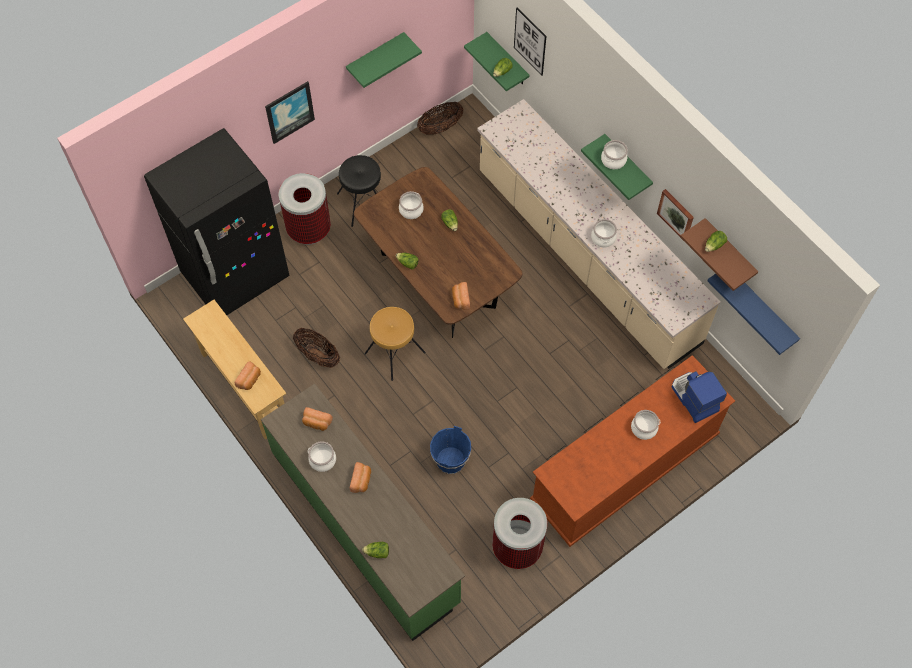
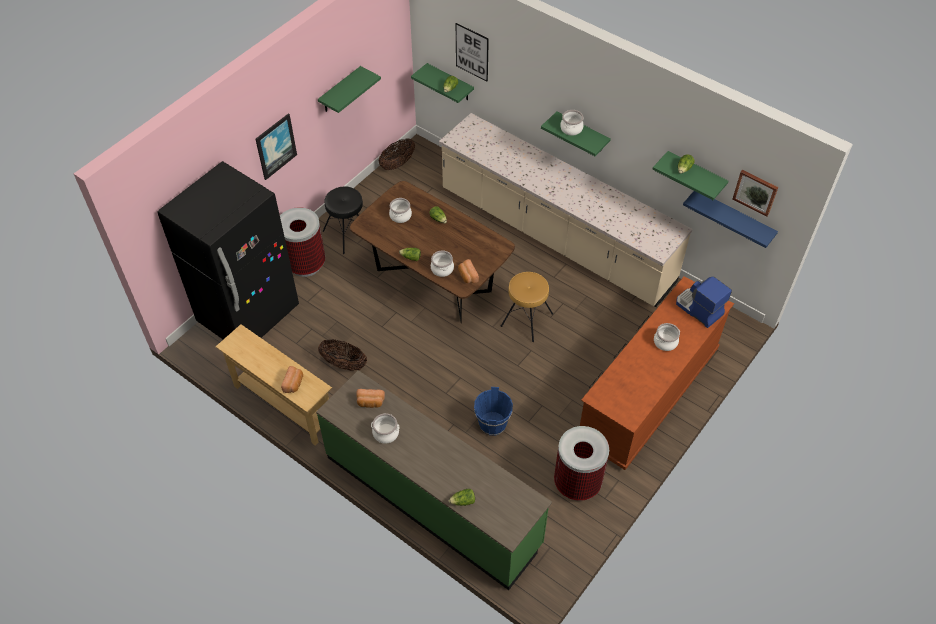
camera: 15 degrees left, 10 degrees down
(361, 480) = (428, 442): bread -> none
(394, 352) = (413, 346): brown stool -> brown stool (526, 319)
(603, 238) = (575, 201): cooking pot -> cooking pot (442, 269)
(676, 214) = (637, 160): picture -> picture (755, 192)
(729, 251) = (695, 173): brown shelf -> green shelf

